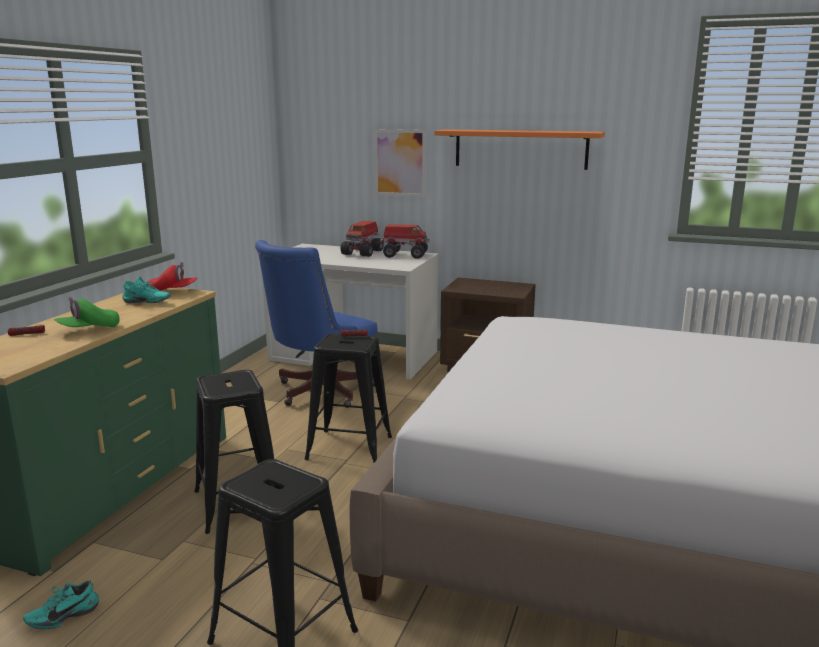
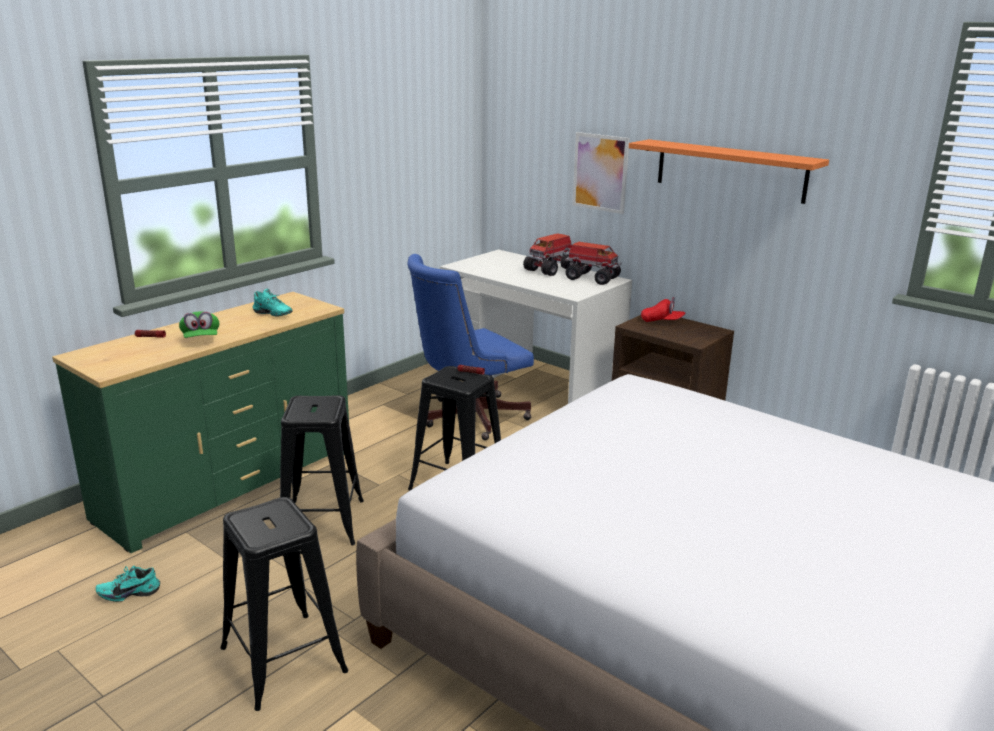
camera: 20 degrees right, 5 degrees up
(89, 329) = (201, 339): green cap -> green cap turned 90 degrees counterclockwise
(173, 292) = (306, 304): red cap -> red cap (662, 321)

